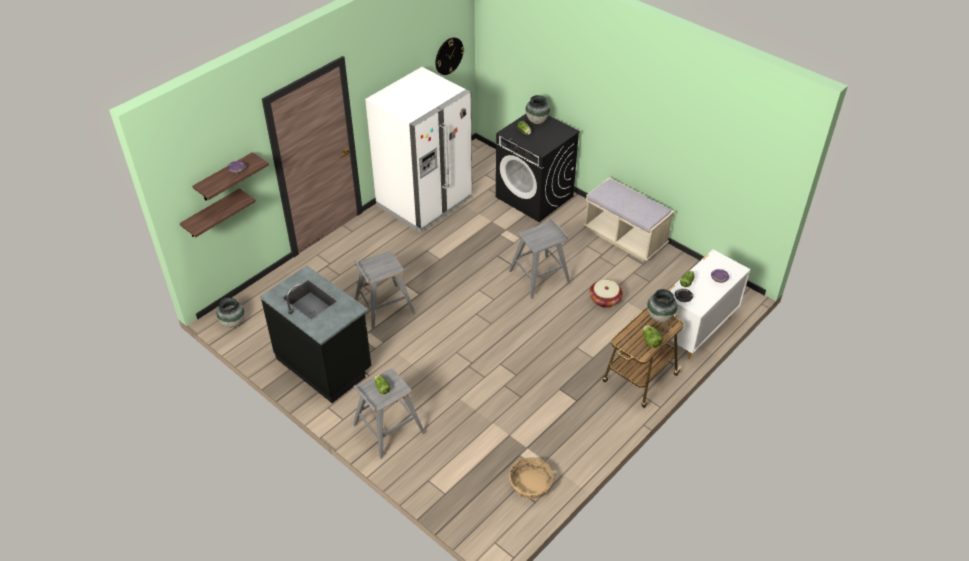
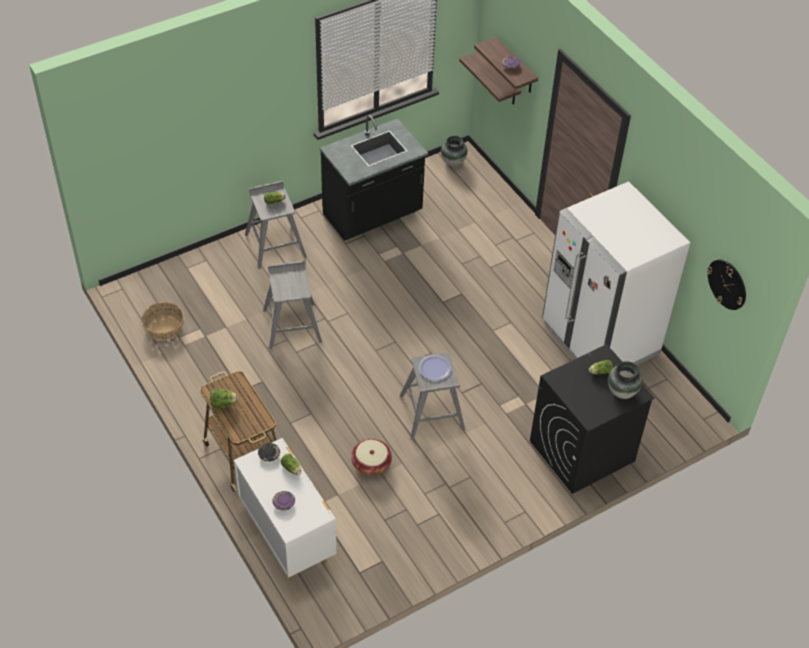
camera: 105 degrees right, 5 degrees up
(384, 307) = (434, 270): grey stool -> grey stool (292, 325)
(538, 237) = (435, 368): none -> plate
(625, 238) = (472, 523): beige bench -> none
(660, 317) = (253, 425): vase -> none

